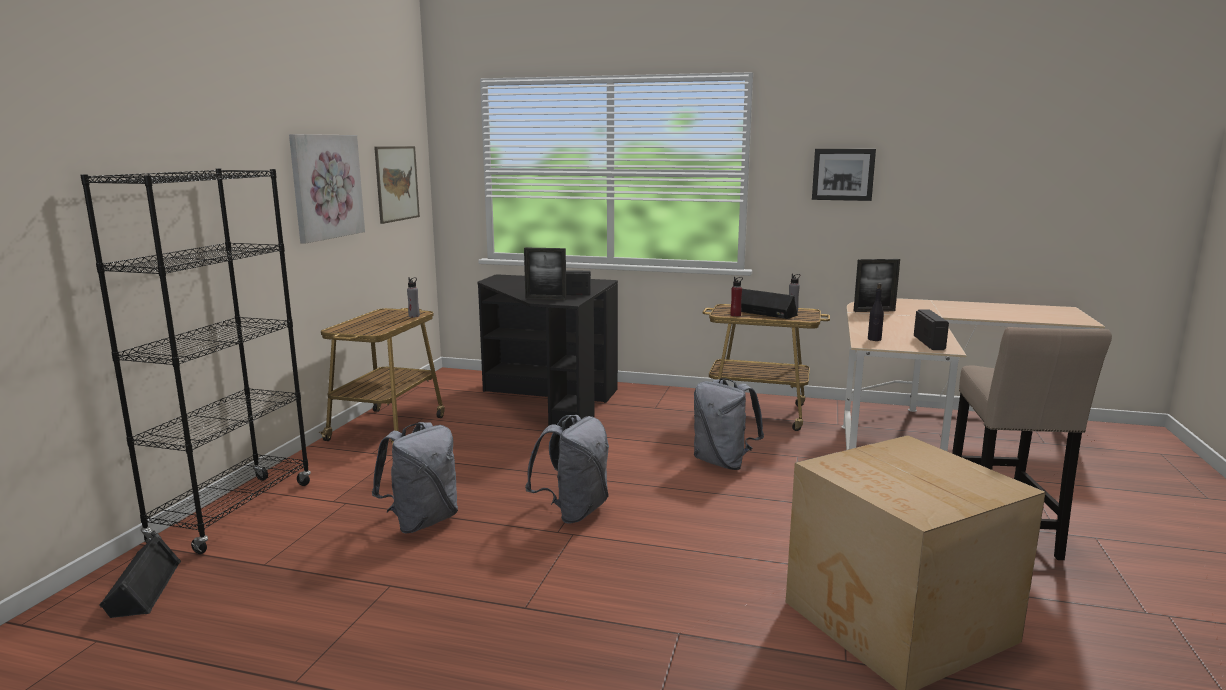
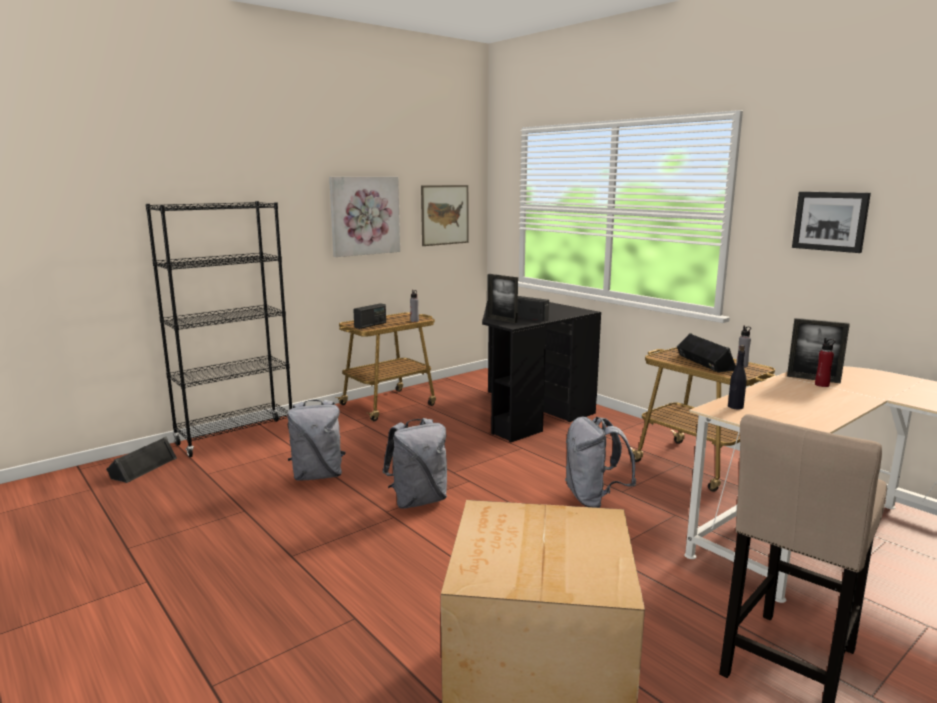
camera: 35 degrees right, 0 degrees up
(735, 315) = (669, 360): red bottle -> red bottle (822, 385)
(929, 343) = (792, 423): radio -> radio (370, 325)

